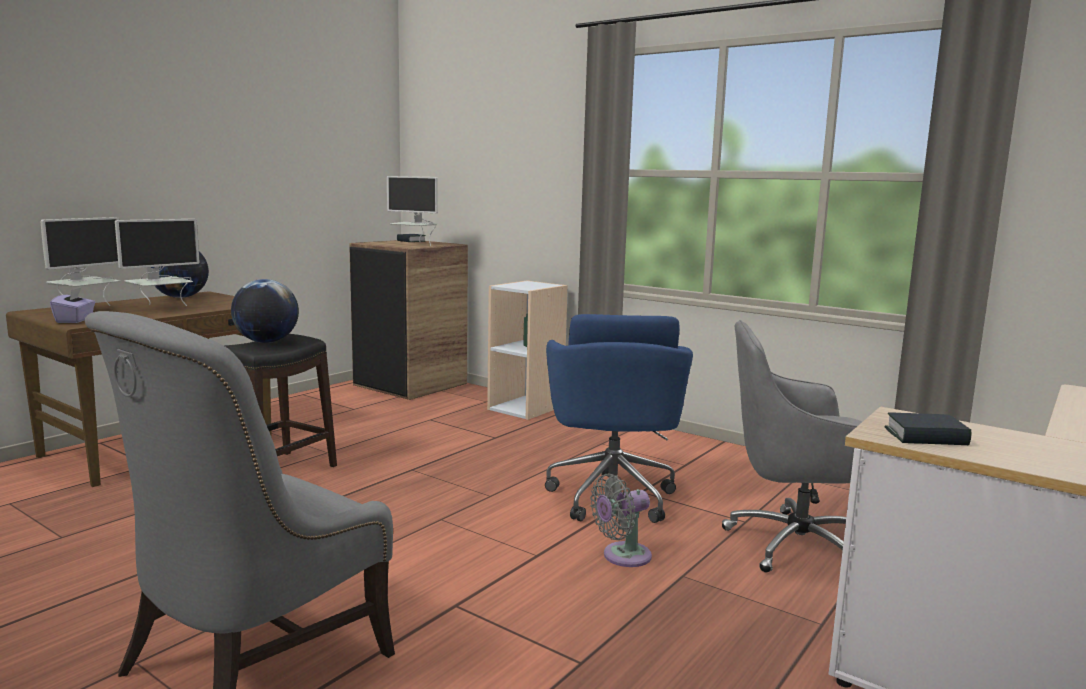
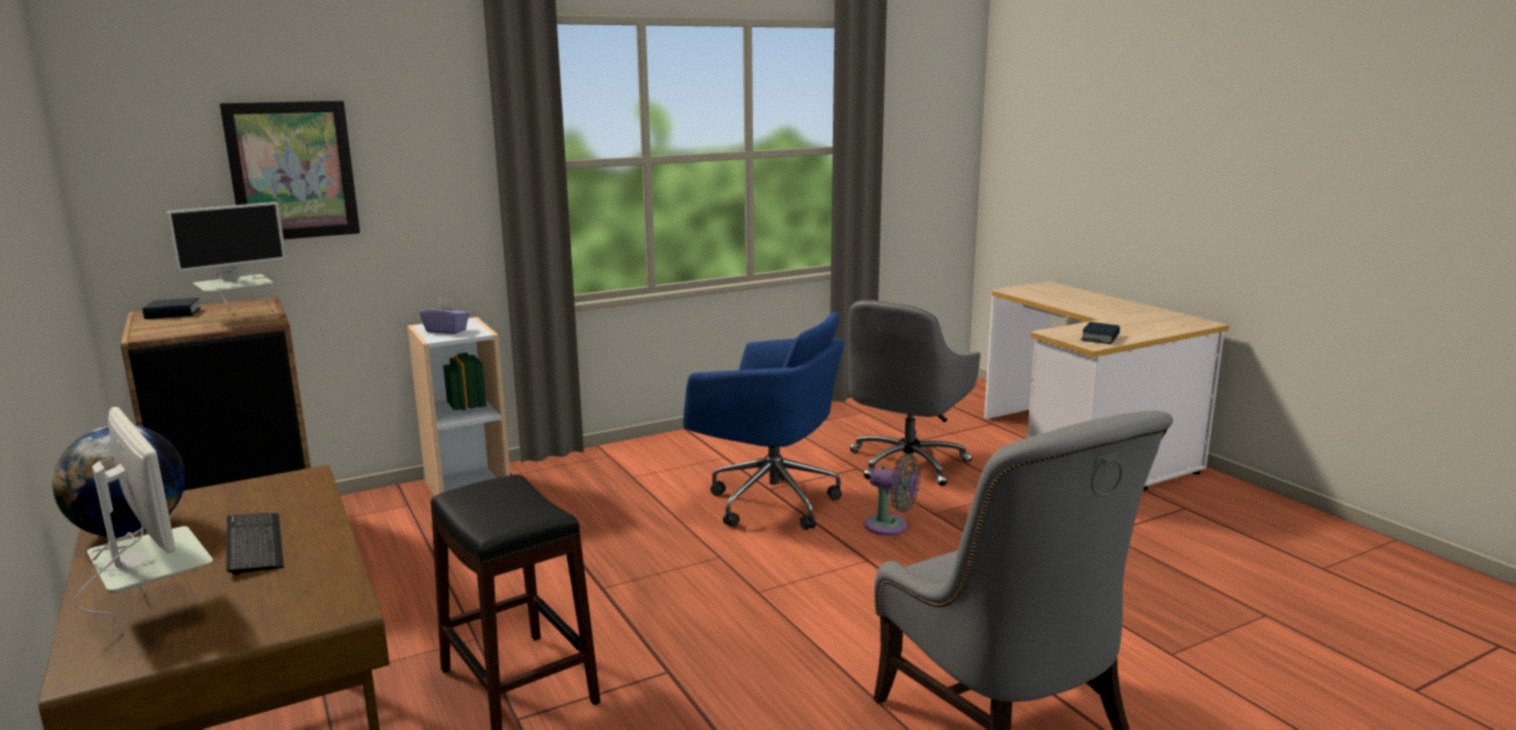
camera: 65 degrees left, 5 degrees up
(75, 320) = (288, 614): purple tissue box -> purple tissue box (446, 331)
(161, 308) = (255, 545): monitor -> keyboard
(267, 342) = (498, 504): globe -> none
(485, 165) = (292, 170): none -> picture
(622, 556) = (890, 527): grey fan -> grey fan turned 60 degrees counterclockwise

